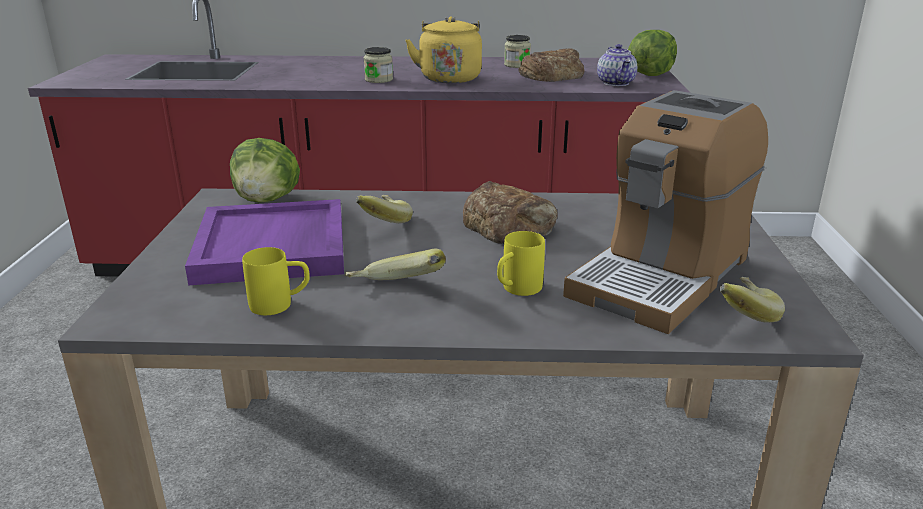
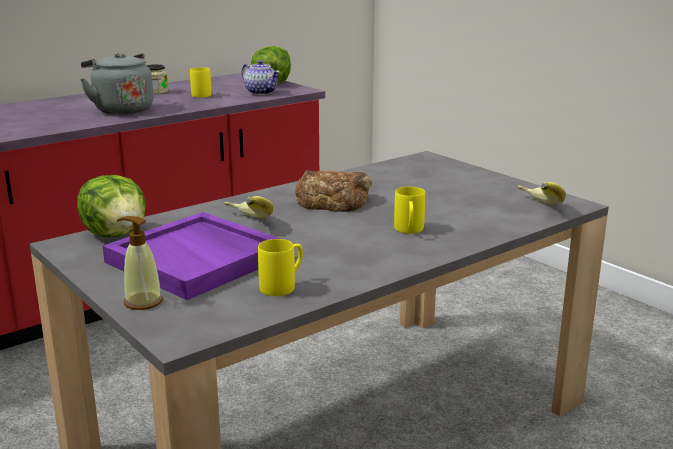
camera: 40 degrees left, 5 degrees down
(159, 273) = (143, 302): none -> soap dispenser
(378, 80) = (59, 121): jar -> none
(396, 291) = (341, 254): banana -> none
(449, 78) = (121, 109): yellow kettle -> grey kettle
(552, 75) = (201, 94): bread -> yellow mug
(661, 276) = (468, 201): coffee machine -> none

